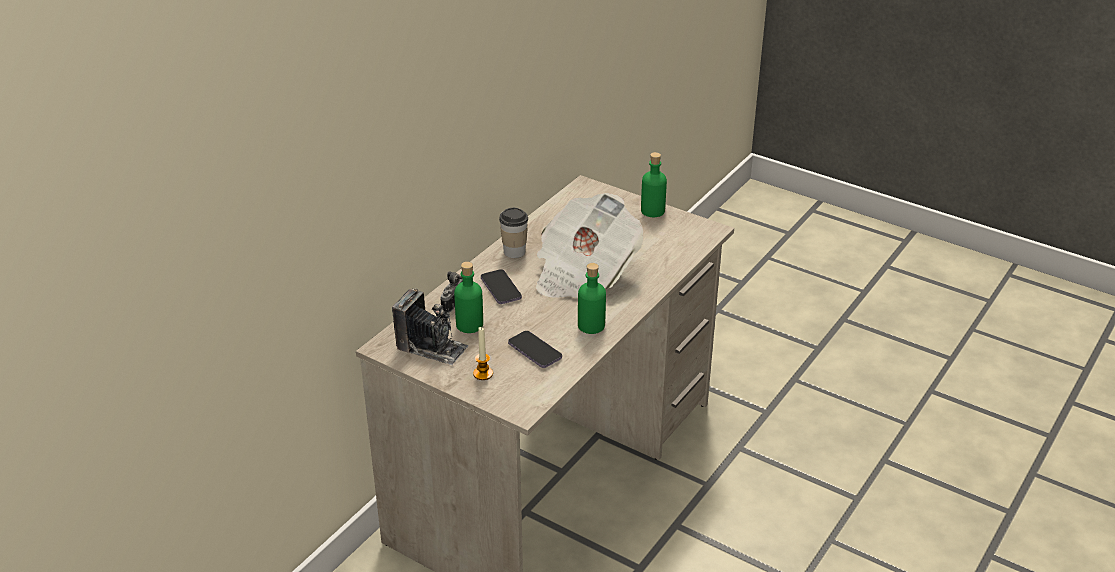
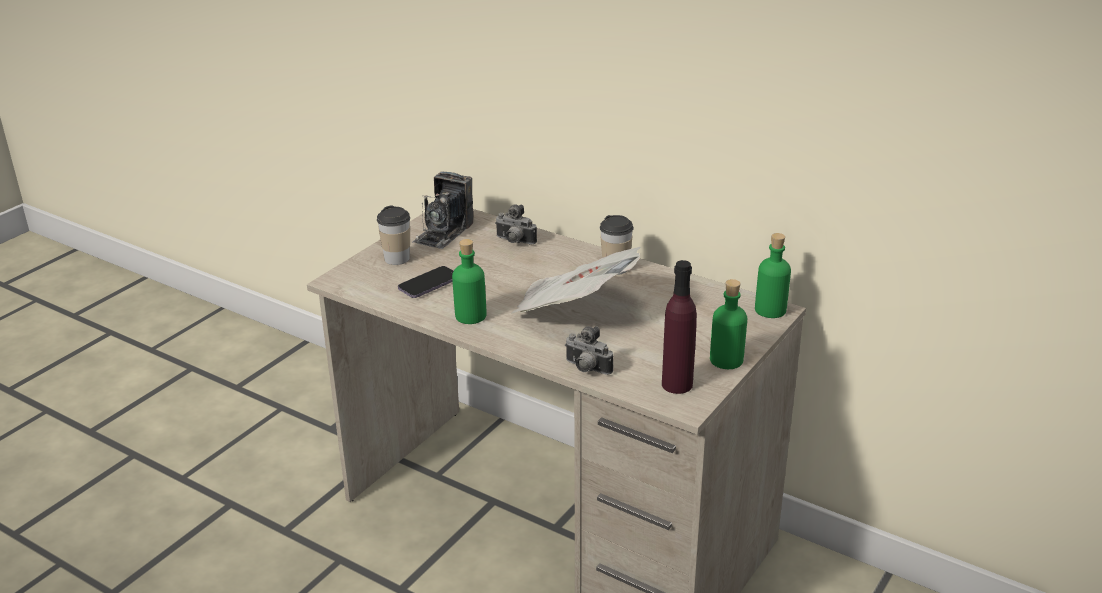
camera: 90 degrees right, 5 degrees down
(469, 325) = (478, 249): green bottle -> green bottle (770, 310)
(483, 374) = (397, 259): candle -> cup
(501, 288) = (542, 263): phone -> none
(668, 269) = (586, 369): none -> camera
(685, 232) = (677, 384): none -> purple bottle

